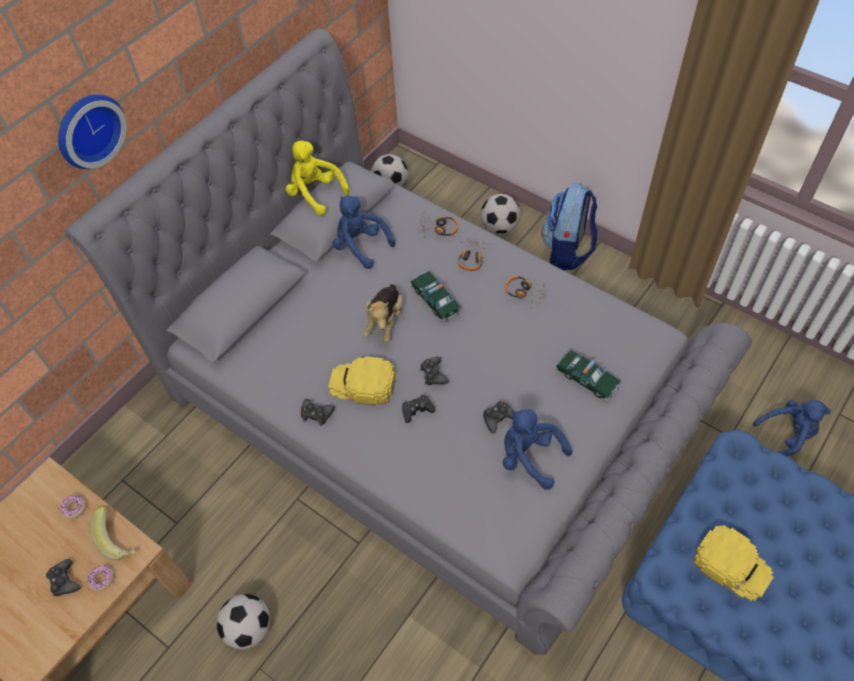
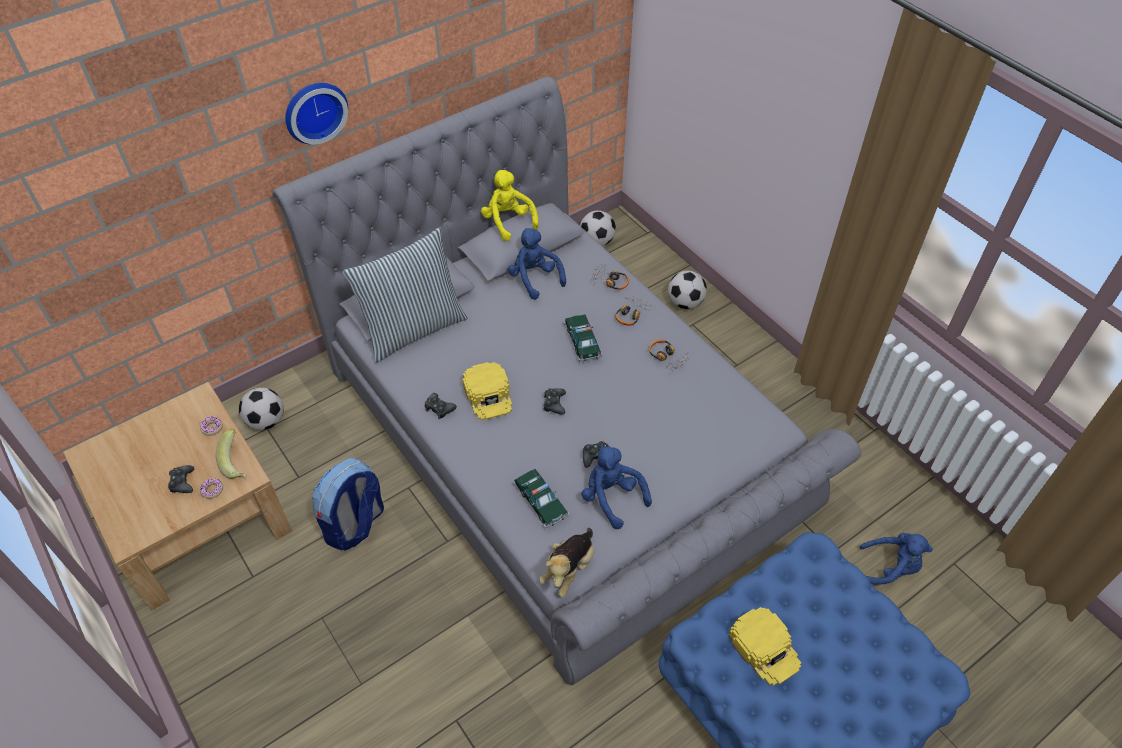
camera: 15 degrees right, 5 degrees down
(249, 628) = (325, 582): football -> football (266, 421)
(255, 335) = (413, 329): none -> pillow
(362, 384) = (488, 394): yellow cap -> yellow cap turned 135 degrees counterclockwise
(385, 320) = (530, 347): plush toy -> plush toy (569, 569)
(417, 410) = (527, 429): black game controller -> none
(567, 251) = (741, 341): backpack -> backpack (355, 525)
(587, 379) = (693, 446): toy car -> toy car (541, 501)

